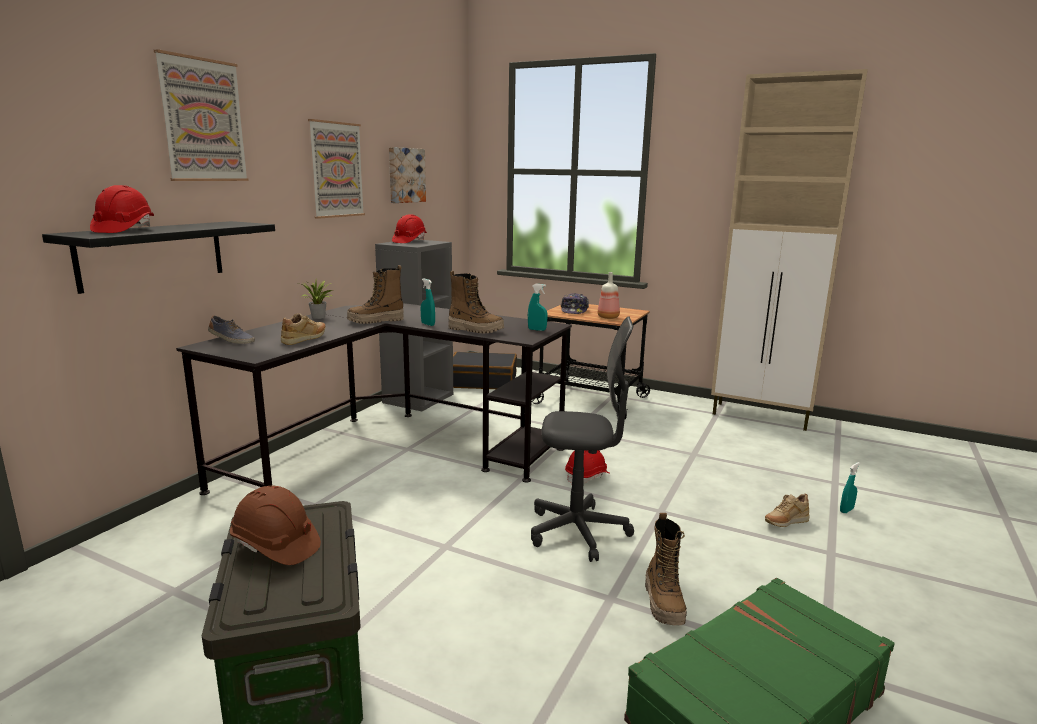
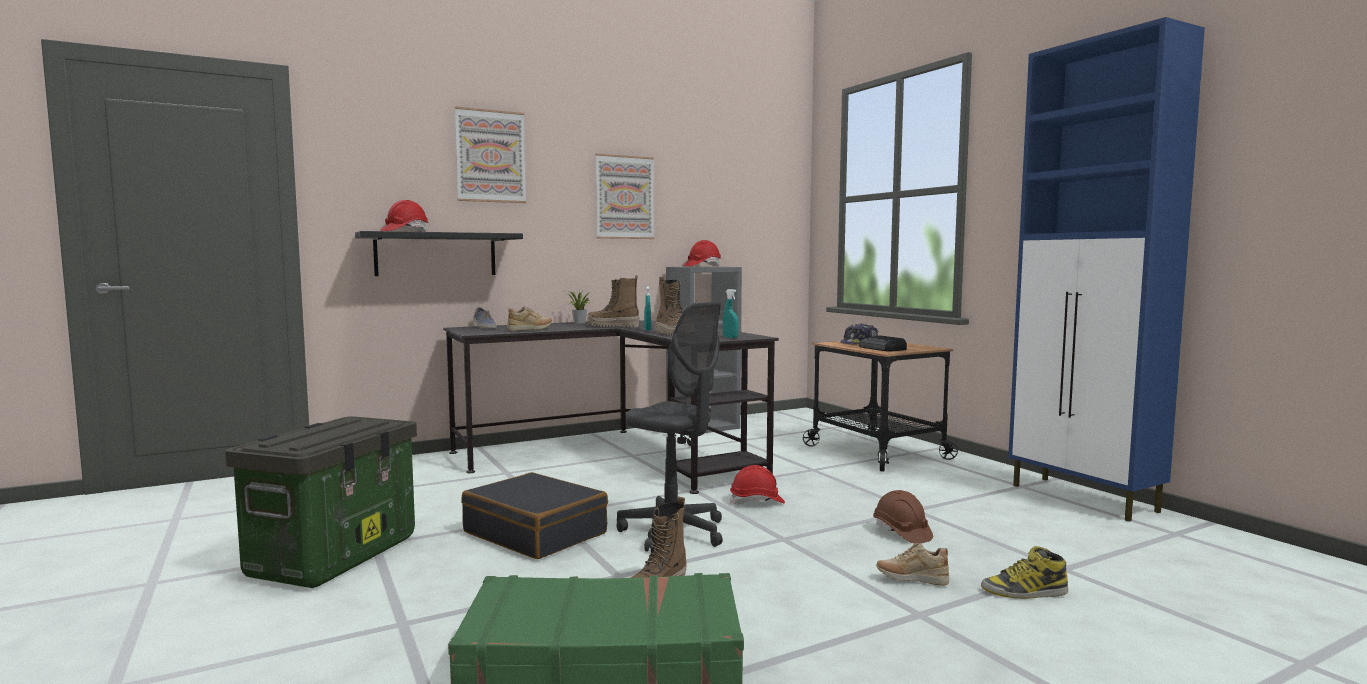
camera: 35 degrees right, 10 degrees down
(275, 546) = (330, 427): brown hard hat -> brown hard hat (901, 533)
(405, 175) = (713, 205): picture -> none
(482, 381) = (787, 423): black suitcase -> black suitcase (536, 533)
(609, 317) = (882, 349): bottle -> radio
(761, 416) = (1084, 499): beige cabinet -> blue cabinet
(846, 510) = (1024, 592): turquoise spray bottle -> boot

